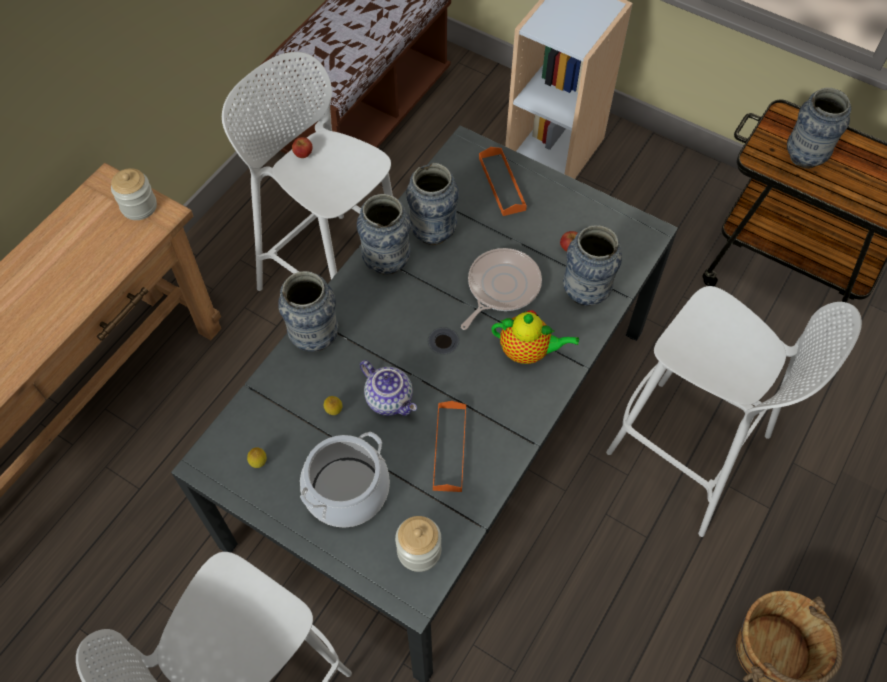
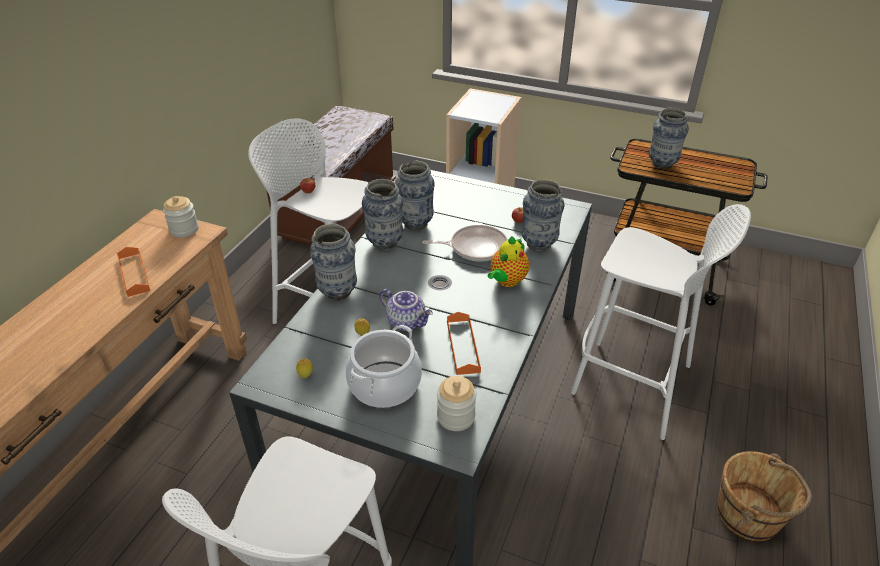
camera: 10 degrees left, 20 degrees down
(501, 287) = (475, 247): frying pan -> frying pan turned 60 degrees clockwise
(502, 184) = (459, 193): orange tray -> orange tray (134, 274)
(528, 352) = (507, 281): teapot -> teapot turned 120 degrees clockwise

